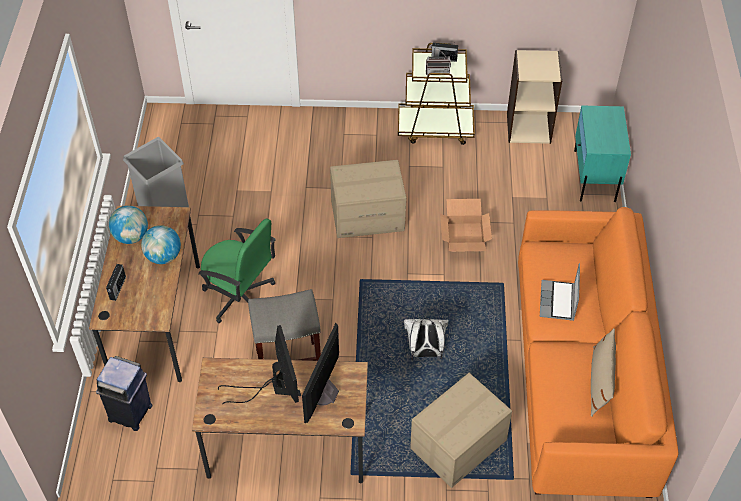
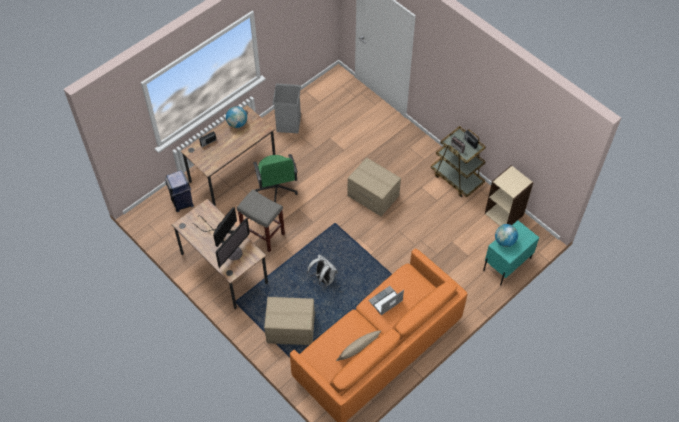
camera: 45 degrees right, 5 degrees up
(163, 256) = (240, 143): globe -> globe (504, 241)
(323, 393) = (234, 253): monitor -> monitor turned 150 degrees clockwise
(465, 237) = (405, 242): cardboard box -> none

